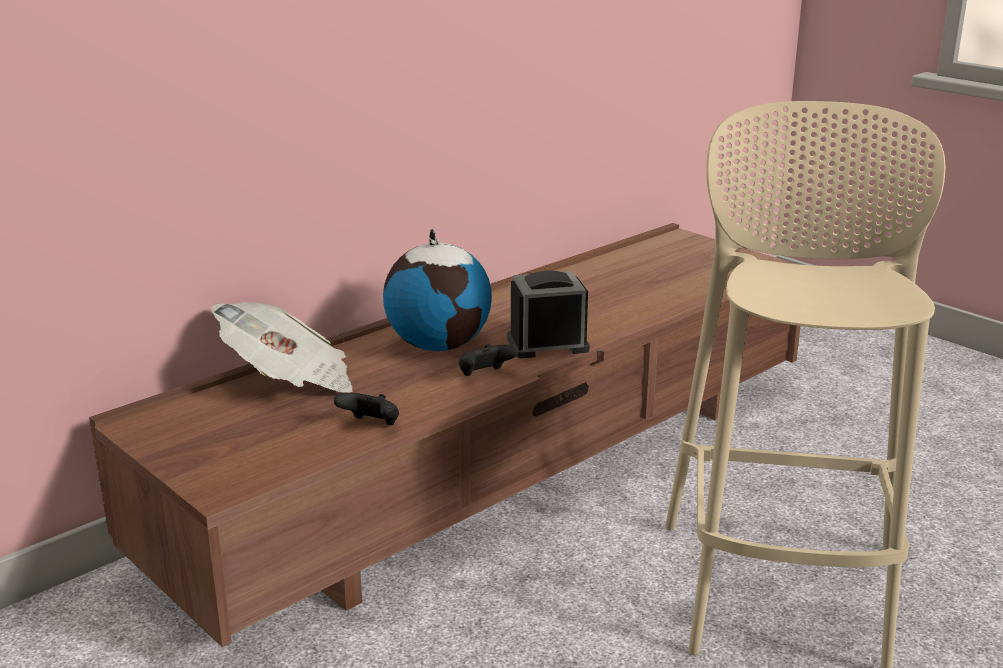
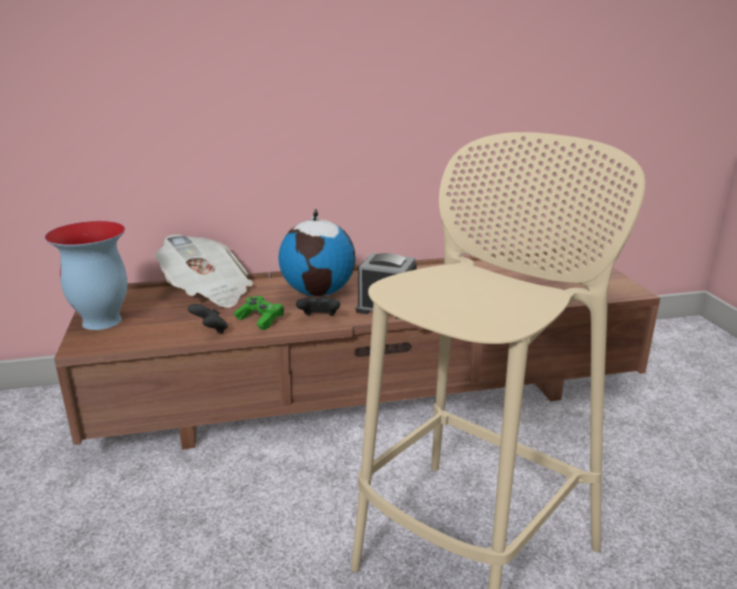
camera: 30 degrees right, 0 degrees up
(197, 455) = (102, 322): none -> vase
(415, 396) = (260, 320): none -> green game controller

